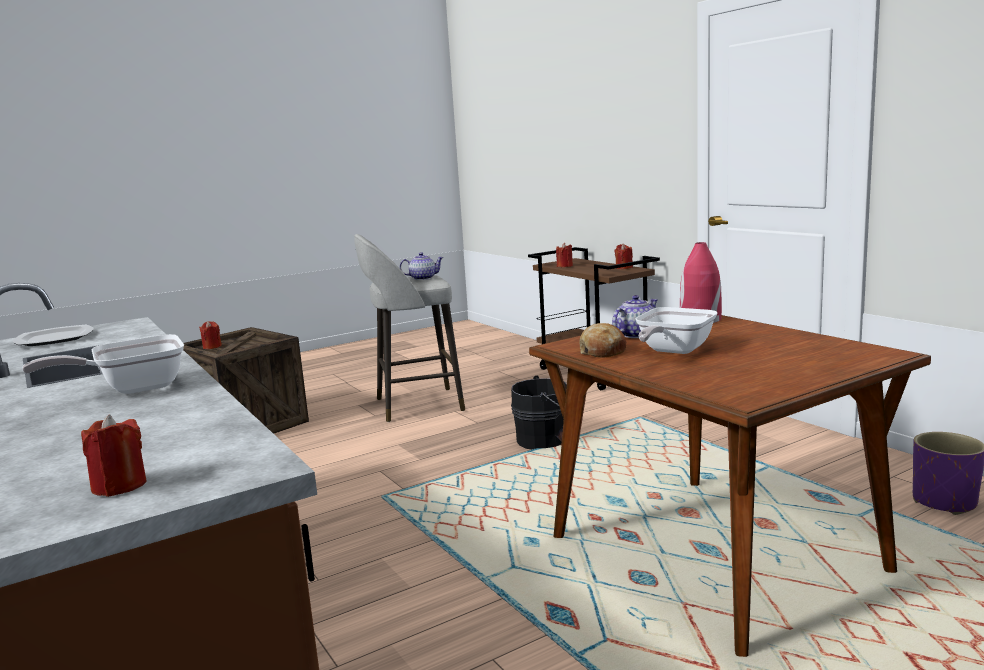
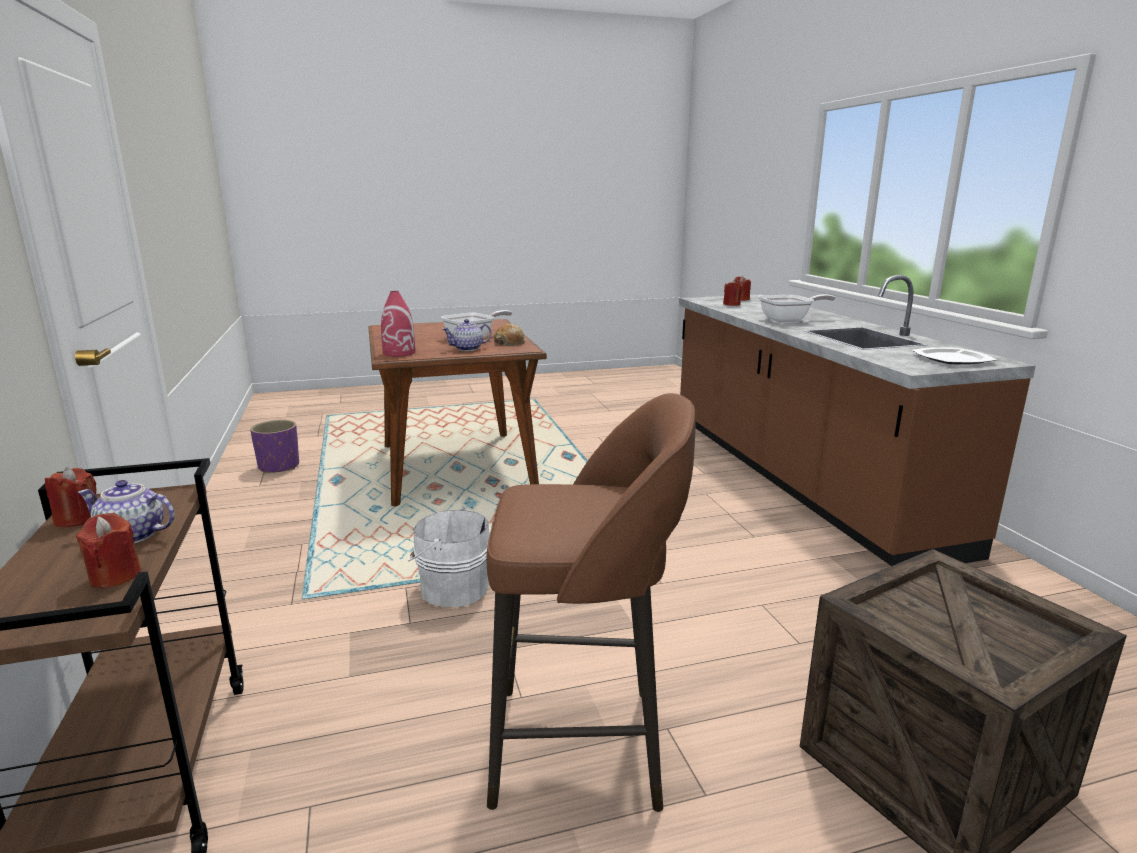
camera: 165 degrees left, 5 degrees up
(212, 347) = (1017, 626): red candle -> red candle (731, 304)
(416, 405) = (582, 746): grey stool -> brown stool
(422, 278) = (546, 503): teapot -> teapot (132, 536)
(545, 439) = (452, 588): black bucket -> white bucket

